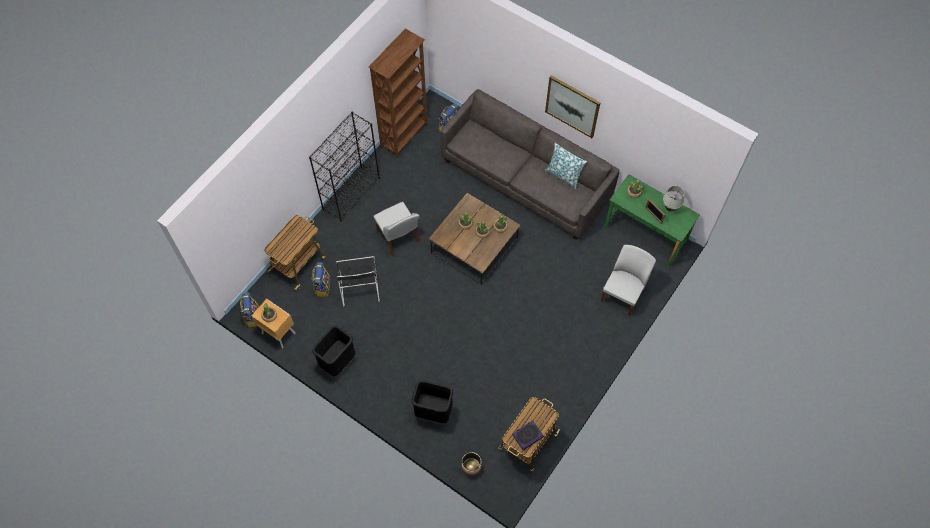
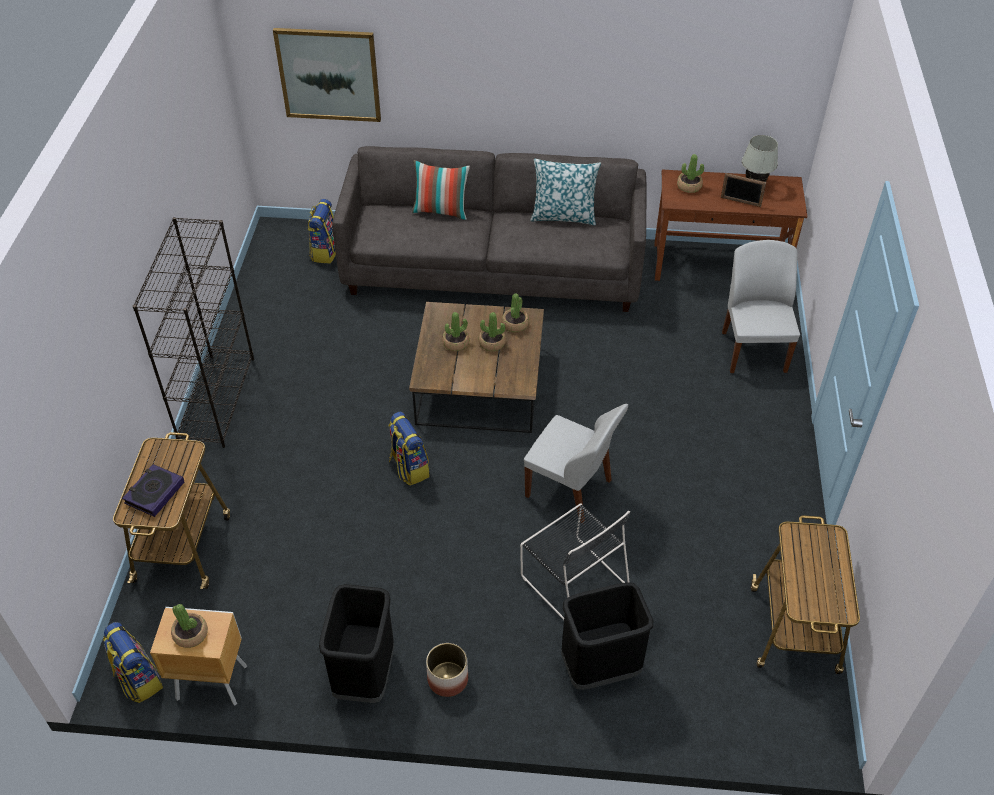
camera: 30 degrees left, 15 degrees down
(322, 286) = (251, 562): backpack -> backpack (408, 467)
(359, 286) = (322, 529): black chair -> black chair (572, 579)
(398, 237) = (343, 427): white chair -> white chair (570, 490)
(404, 136) = (259, 287): brown bookcase -> none
(471, 466) = (734, 725): planter -> planter (447, 679)
(504, 142) = (441, 211): none -> pillow
(527, 435) = (826, 588): book -> book (154, 493)
(572, 106) = (539, 84): picture -> picture (329, 74)
(645, 234) = (718, 265): green desk -> brown desk

